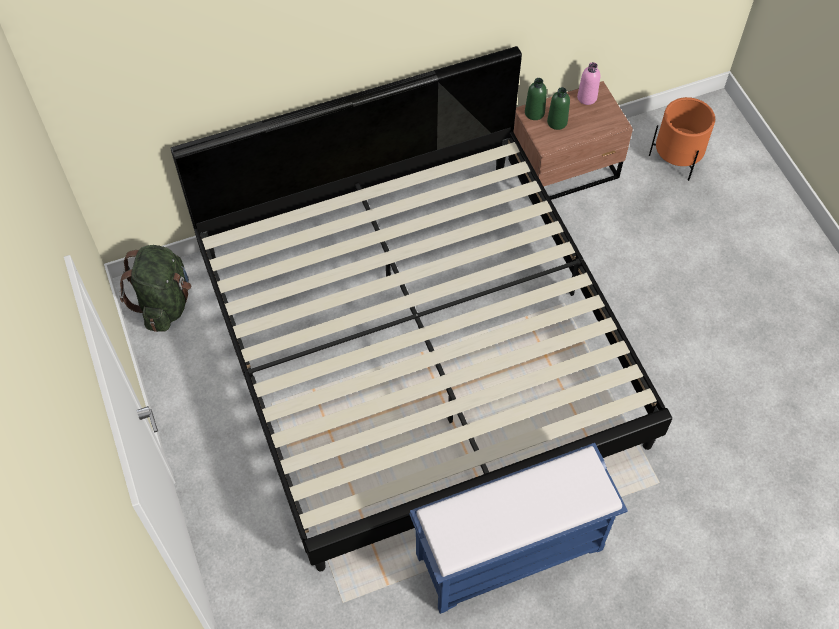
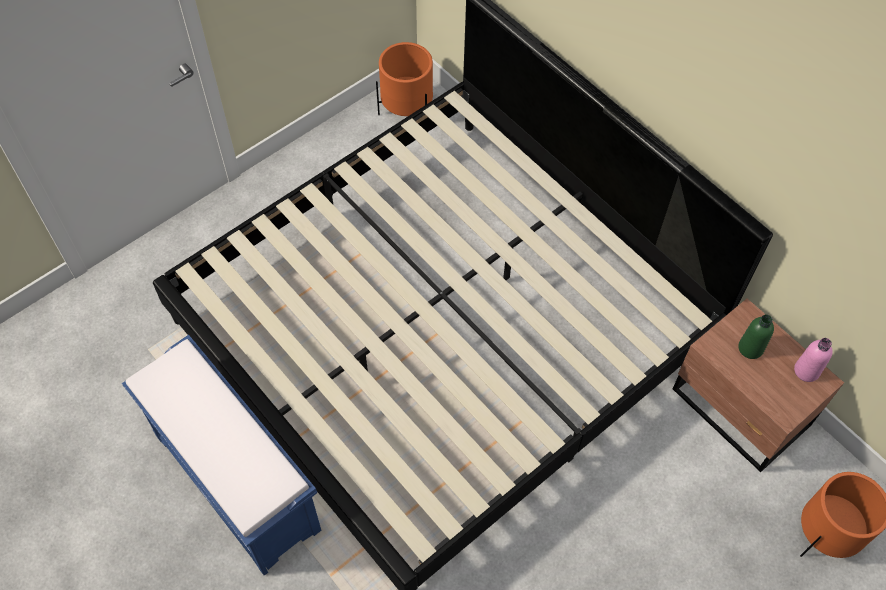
camera: 70 degrees right, 0 degrees up
(165, 303) = (407, 110): green backpack -> orange planter
(534, 113) = (751, 321): green bottle -> none

